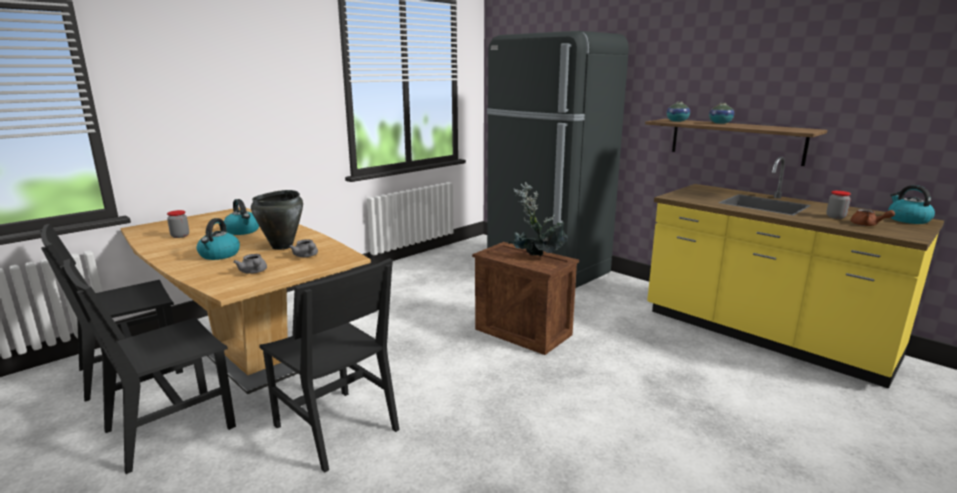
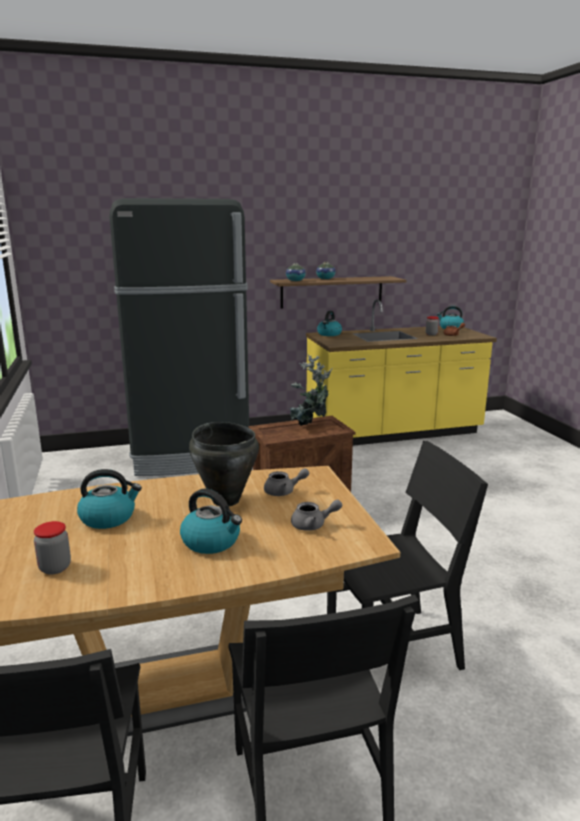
camera: 60 degrees left, 0 degrees up
(710, 189) = (329, 334): none -> kettle

